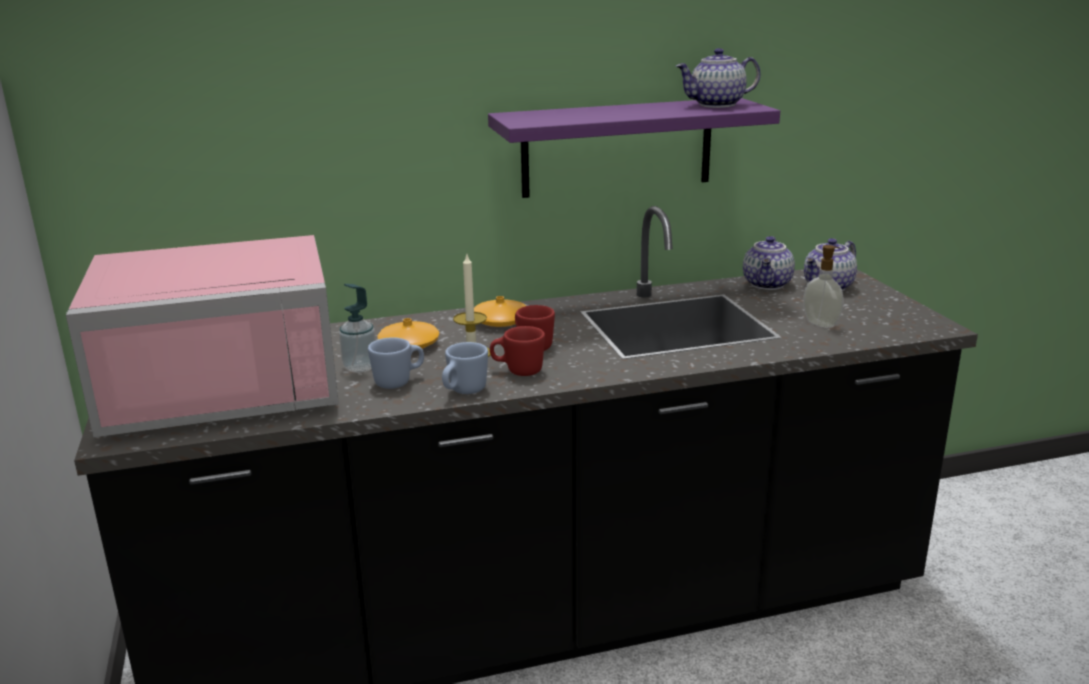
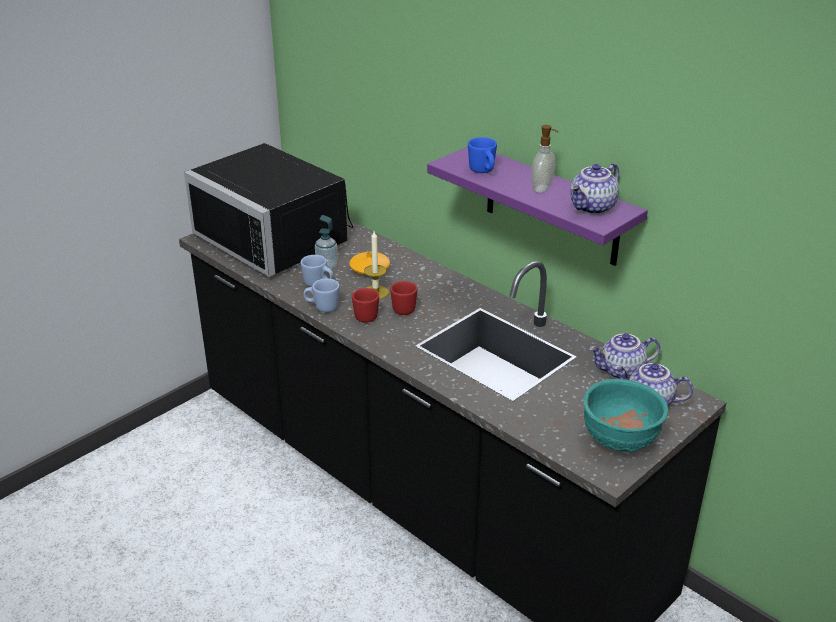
camera: 60 degrees right, 10 degrees up
(225, 381) = (279, 237): pink microwave -> black microwave
(500, 321) = (433, 285): orange vase -> none
(571, 117) = (483, 171): none -> blue mug
(716, 105) = (593, 208): teapot -> teapot turned 90 degrees counterclockwise
(821, 323) = (558, 414): soap dispenser -> soap dispenser (542, 188)
(886, 311) = (620, 441): none -> turquoise bowl

